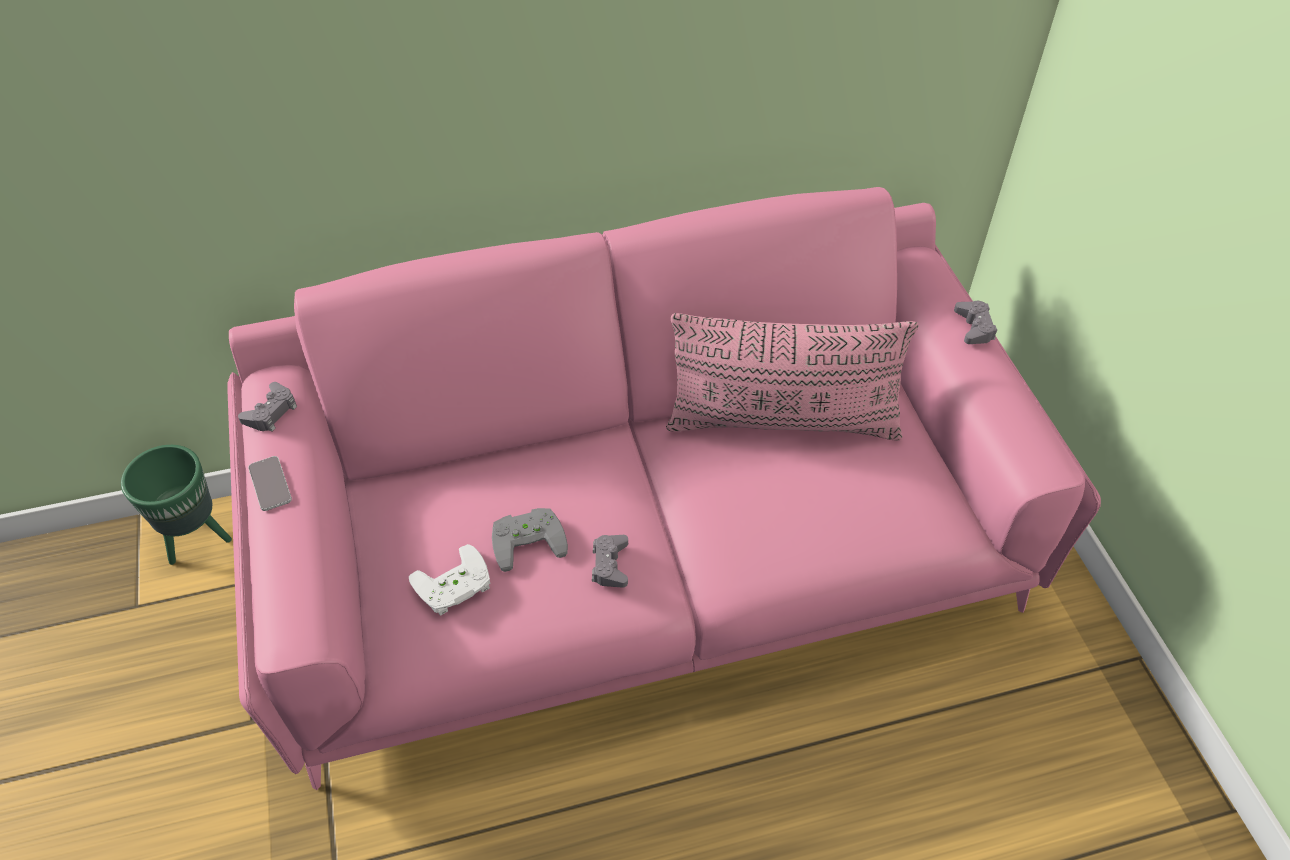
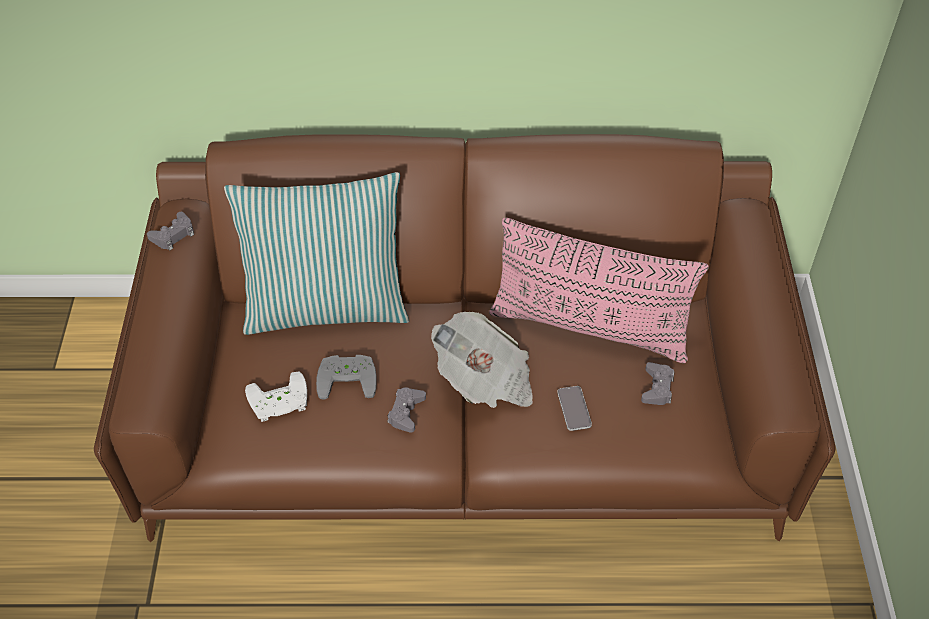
camera: 15 degrees right, 0 degrees up
(197, 539) = (112, 326): green planter -> none
(270, 484) = (156, 291): phone -> phone (574, 409)
(474, 460) = (326, 306): none -> pillow
(647, 555) = (466, 418): pink sofa -> brown sofa
(688, 506) = (485, 380): none -> newspaper
(974, 327) = (771, 279): grey game controller -> grey game controller (657, 388)

